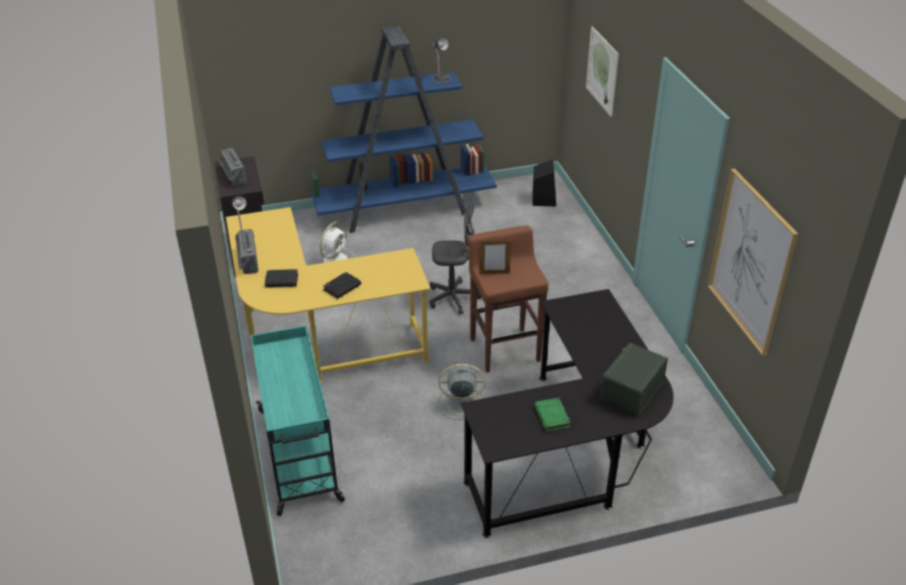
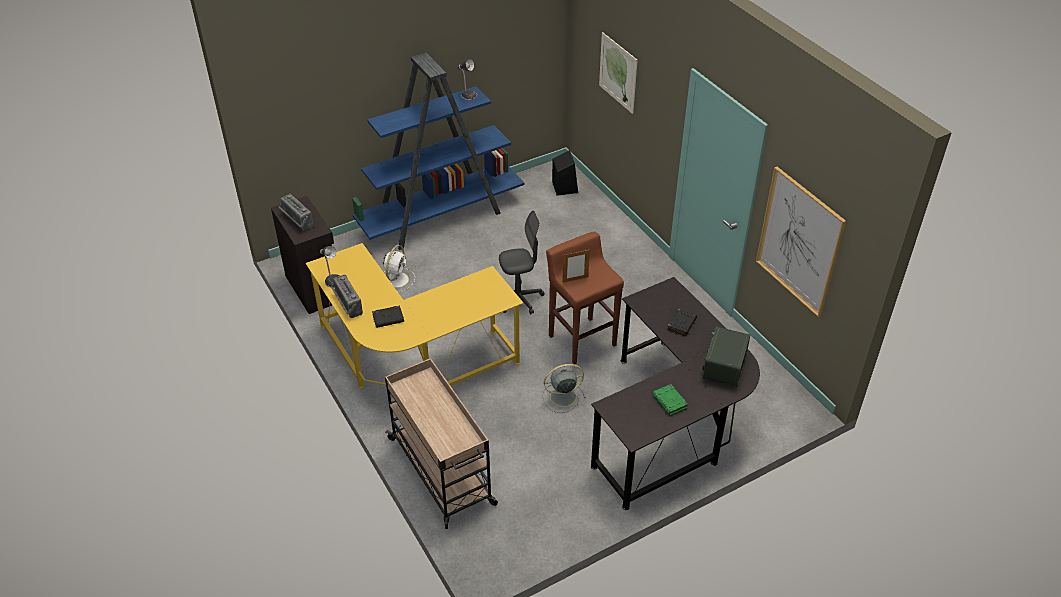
camera: 15 degrees left, 5 degrees up
(300, 456) = (442, 472): turquoise cart -> beige cart
(342, 287) = (445, 315): black book -> black book (681, 323)

